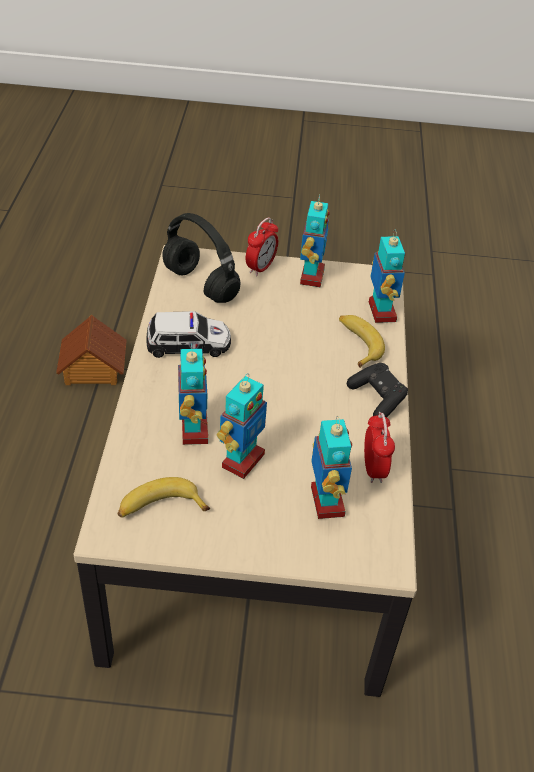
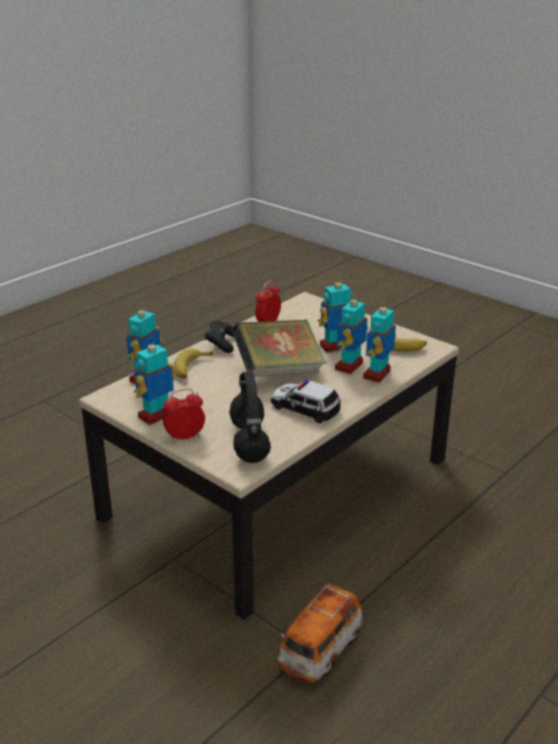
camera: 140 degrees left, 15 degrees down
(92, 369) = (320, 650): toy house -> toy car
(265, 383) = (279, 371): none -> book
(326, 502) = (309, 321): toy robot -> toy robot (377, 375)

